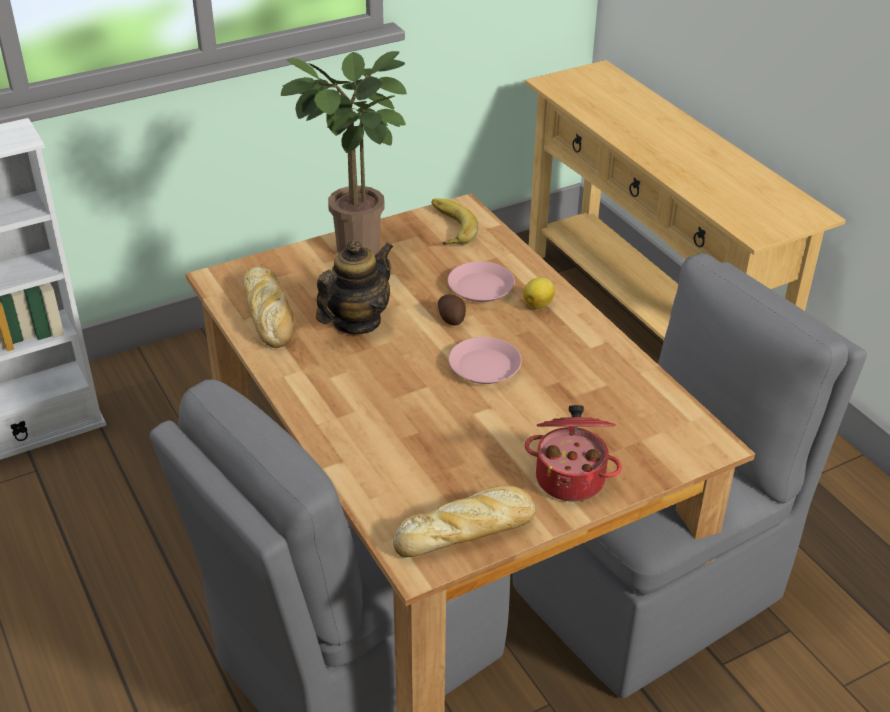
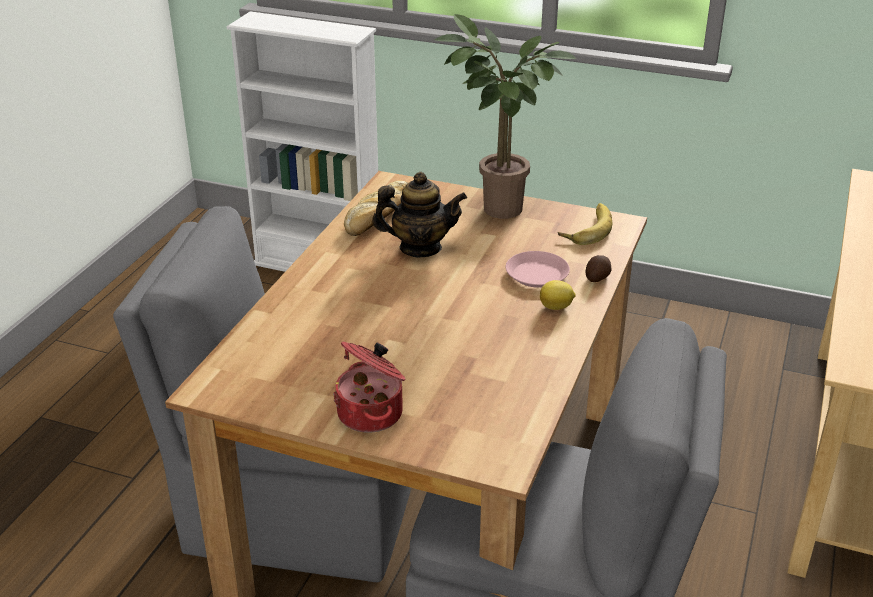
camera: 50 degrees right, 5 degrees down
(451, 318) = (482, 280): potato -> potato (598, 277)
(467, 530) = (260, 394): bread -> none
(485, 366) = (447, 319): pink plate -> none

